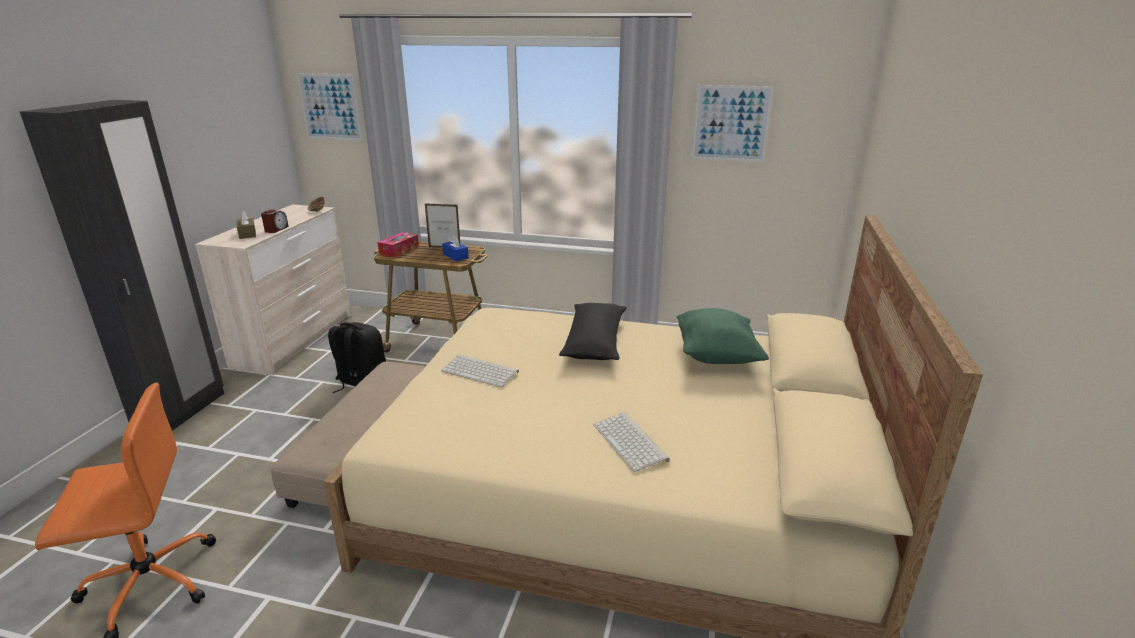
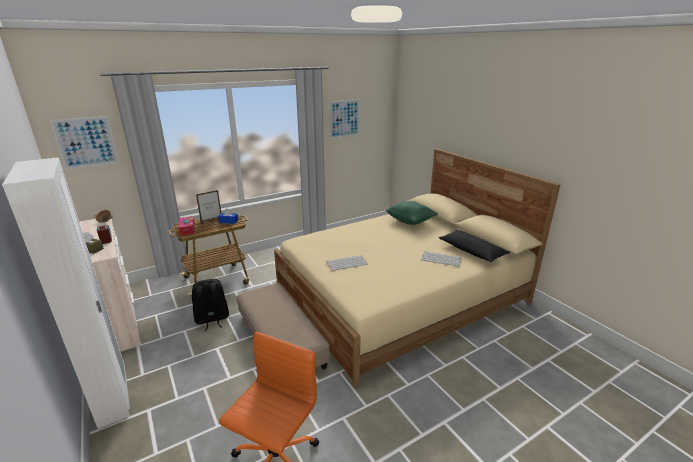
camera: 45 degrees left, 0 degrees up
(182, 413) = (113, 397): black wardrobe -> white wardrobe
(594, 342) = (364, 233): black pillow -> black pillow (472, 251)

